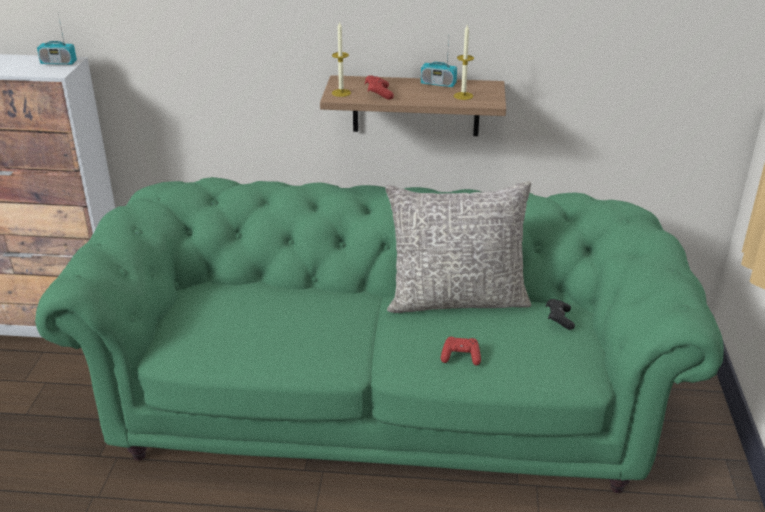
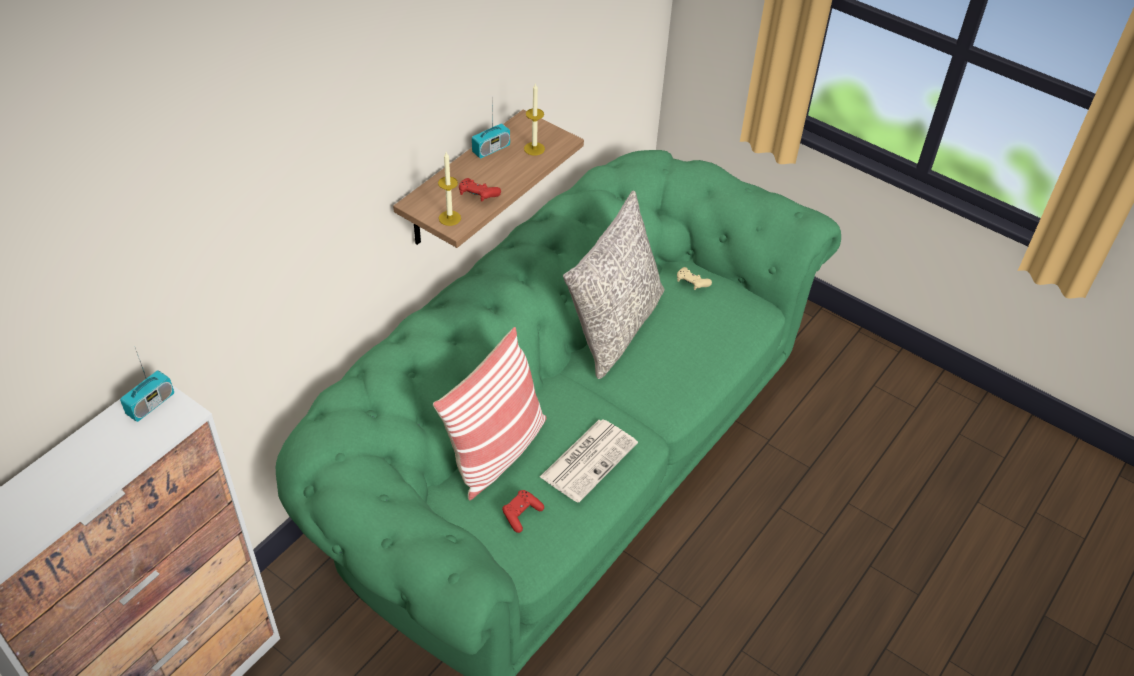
camera: 60 degrees left, 15 degrees up
(264, 293) = (497, 451): none -> pillow
(295, 337) = (589, 459): none -> newspaper
(460, 357) = (692, 367): red game controller -> red game controller (521, 514)
(559, 319) = (691, 284): black game controller -> beige game controller

